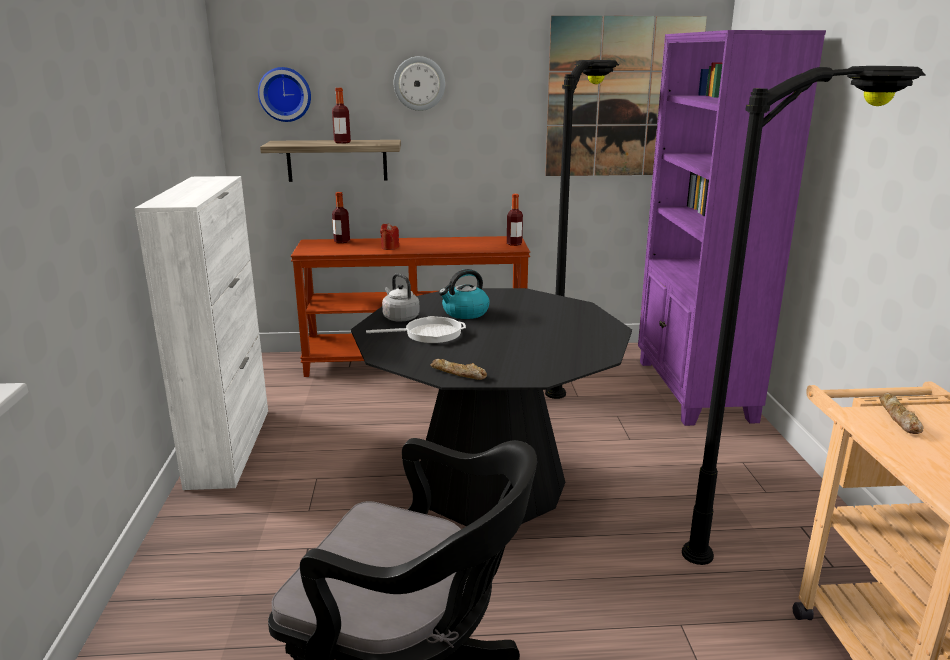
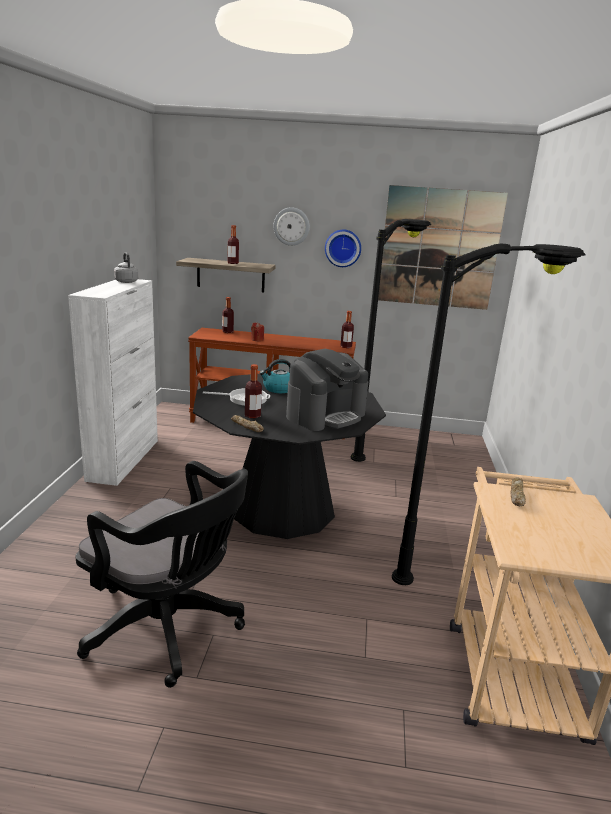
camera: 10 degrees right, 0 degrees up
(285, 94) = (200, 226): wall clock -> wall clock (343, 248)
(400, 317) = (233, 386): grey kettle -> grey kettle (126, 281)
(456, 356) = (252, 415): none -> bottle
(555, 341) = (325, 415): none -> coffee machine
(693, 390) = (461, 470): purple bookcase -> none

